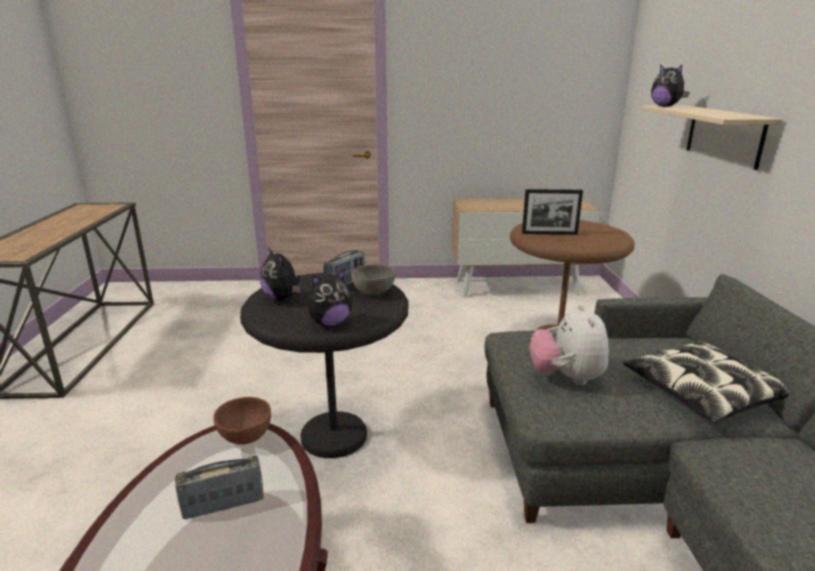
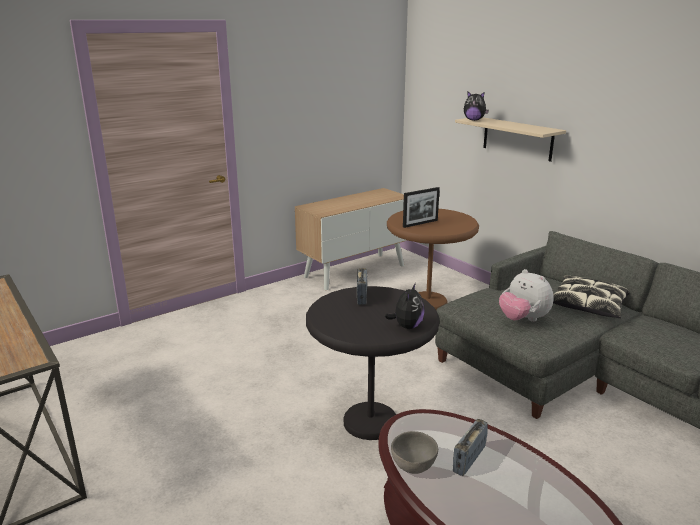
camera: 35 degrees left, 0 degrees up
(245, 437) = (416, 423): brown bowl -> none
(282, 298) = (342, 320): plush toy -> none
(373, 292) = (392, 297): grey bowl -> grey bowl (412, 466)

